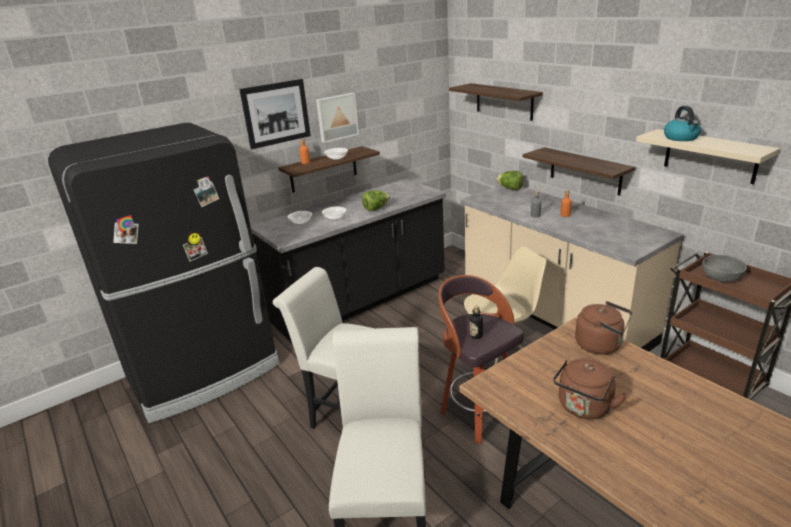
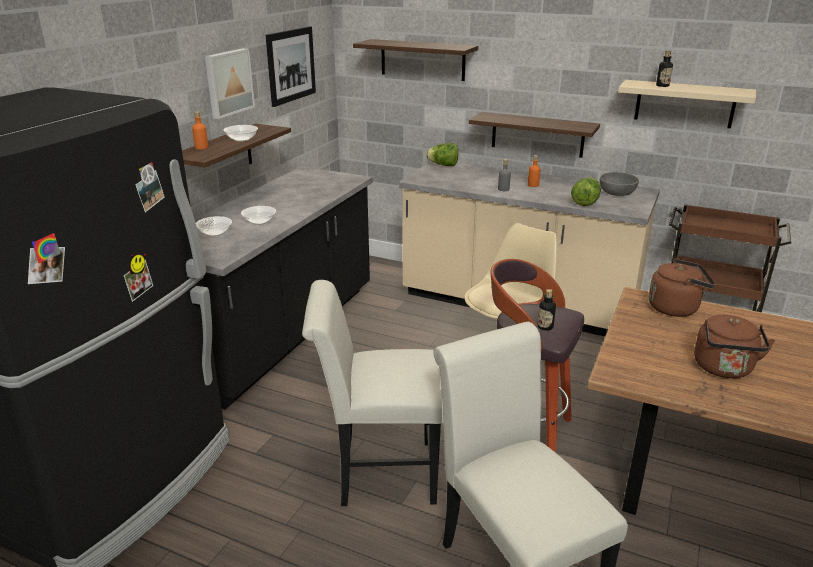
camera: 30 degrees left, 0 degrees up
(276, 113) = (160, 75): picture -> picture (291, 65)
(376, 208) = (304, 204): lettuce -> lettuce (585, 202)
(681, 138) = (662, 86): kettle -> bottle
(721, 277) = (714, 225): grey bowl -> grey bowl (617, 192)

